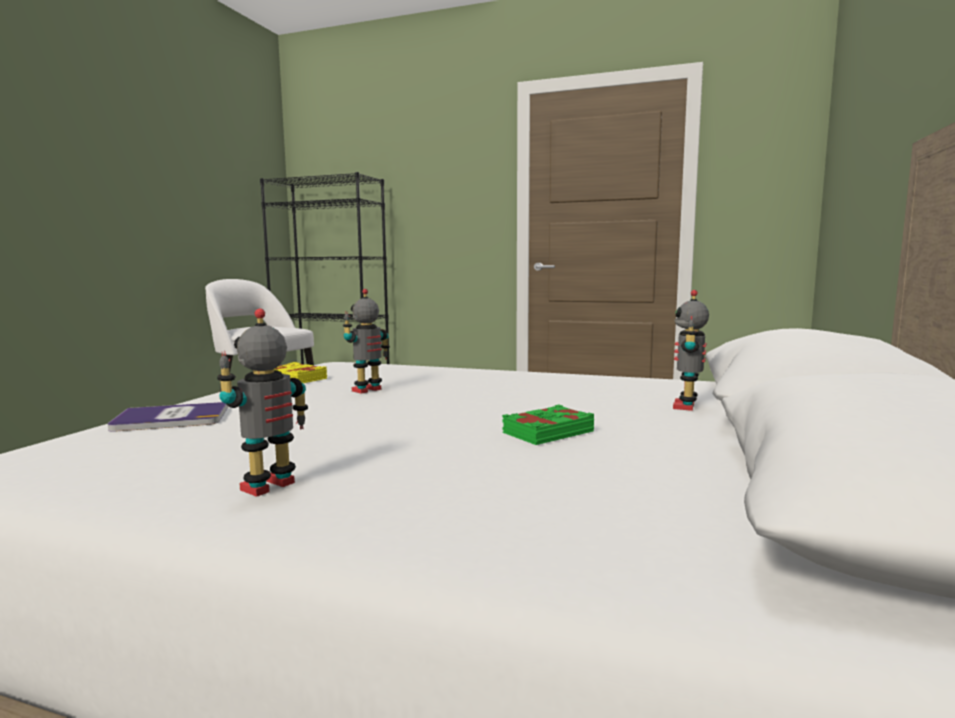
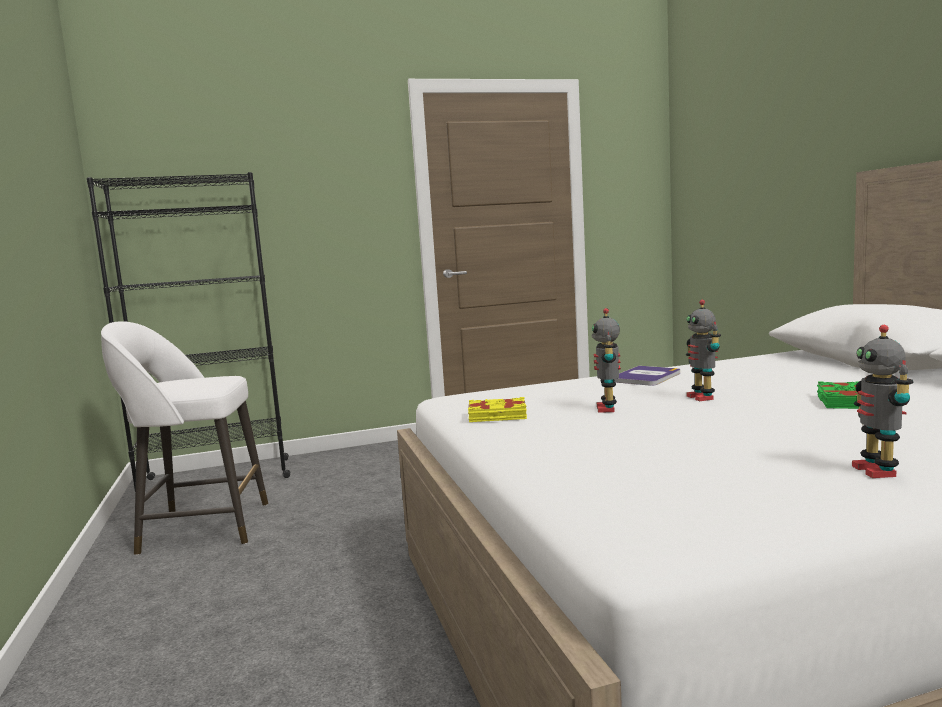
camera: 35 degrees left, 0 degrees up
(171, 419) = (578, 467): book -> book (646, 377)
(686, 406) = (832, 370): toy robot -> toy robot (702, 397)

